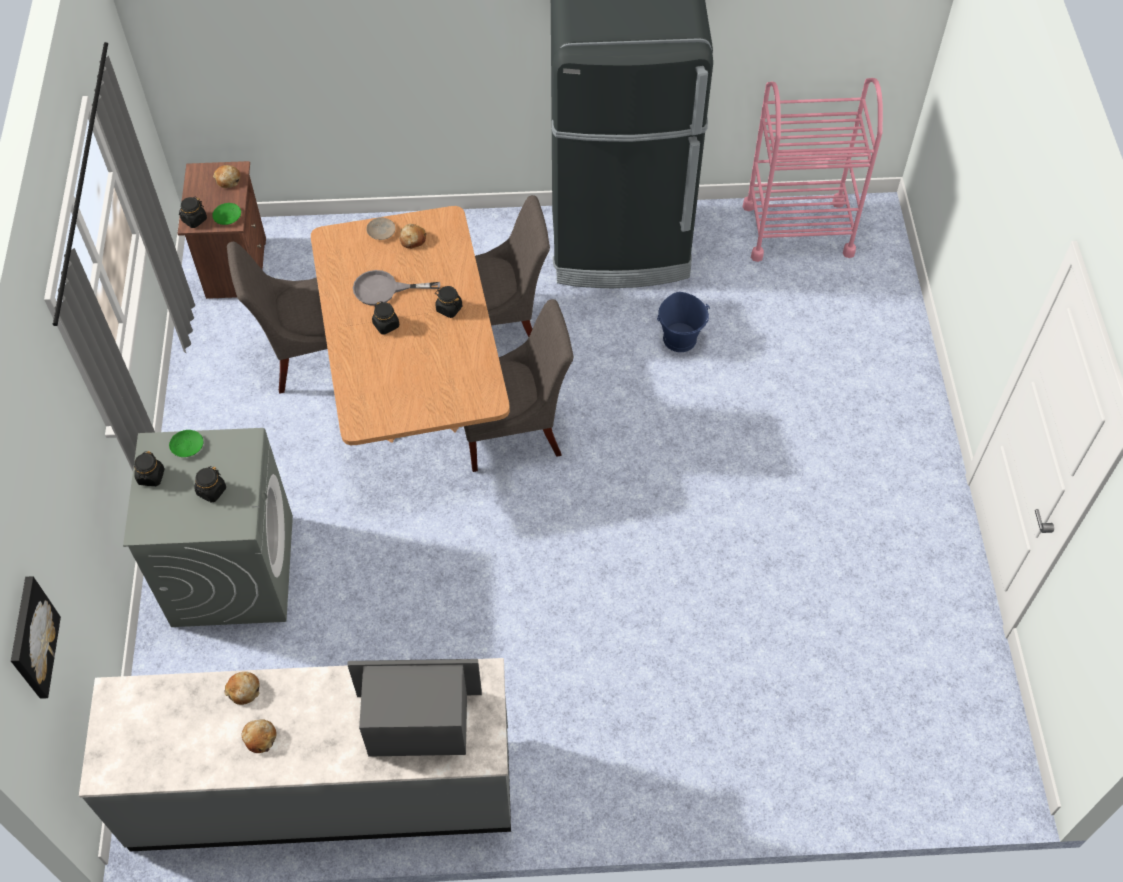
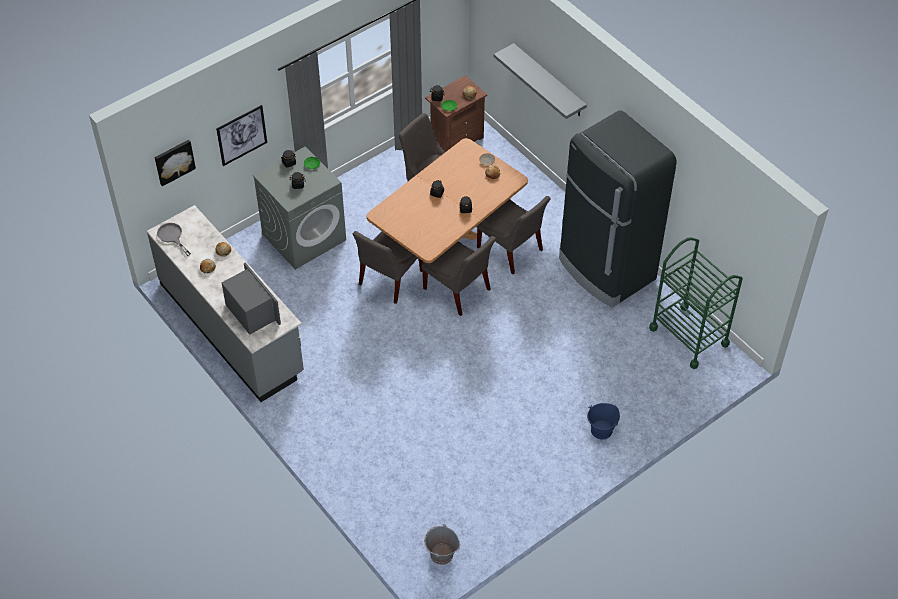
camera: 55 degrees right, 5 degrees down
(65, 496) = (242, 135): none -> picture
(367, 49) = (549, 81): none -> grey shelf
(384, 289) = (455, 181): grey frying pan -> grey frying pan (172, 237)
(417, 505) = (389, 279): none -> grey chair
(680, 339) = (570, 324): blue bucket -> blue bucket (601, 430)
(797, 229) = (689, 336): pink cart -> green cart
(975, 737) = (441, 554): none -> grey bucket

